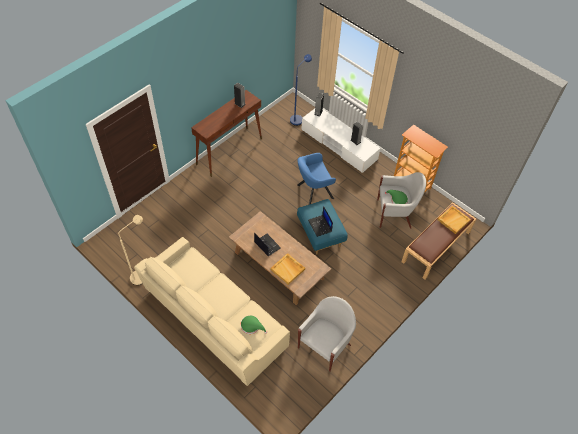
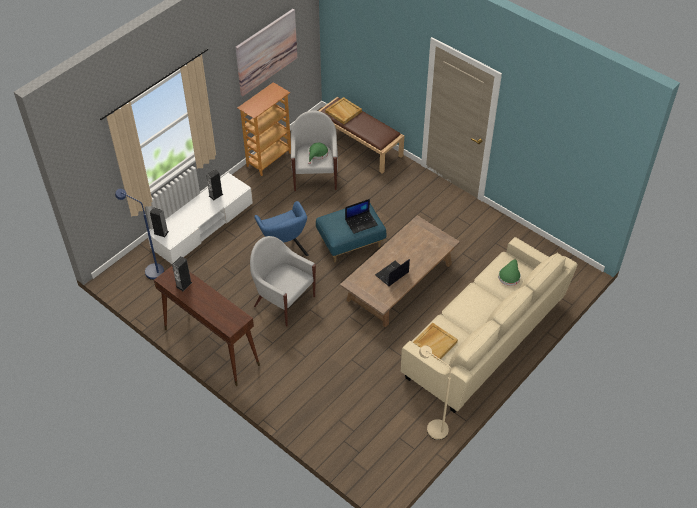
camera: 90 degrees left, 5 degrees down
(288, 269) = (424, 253): beige tray -> beige tray (435, 343)
(325, 345) = (497, 237): white armchair -> white armchair (283, 300)
(454, 121) = (266, 52): none -> picture

